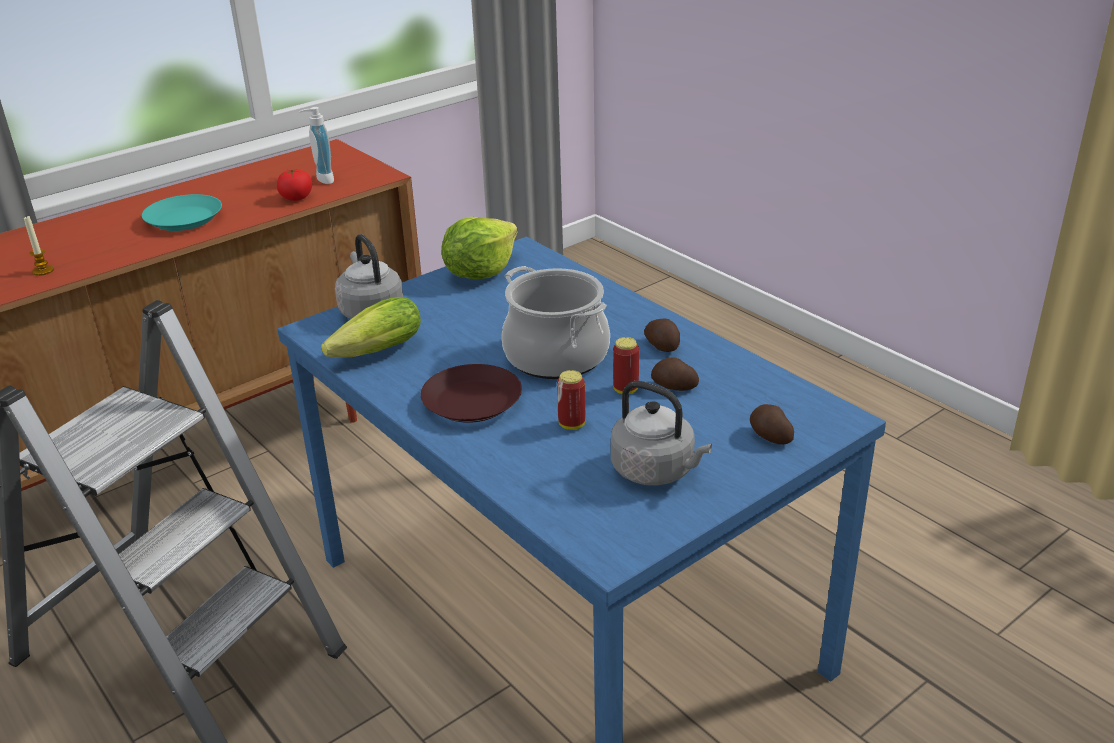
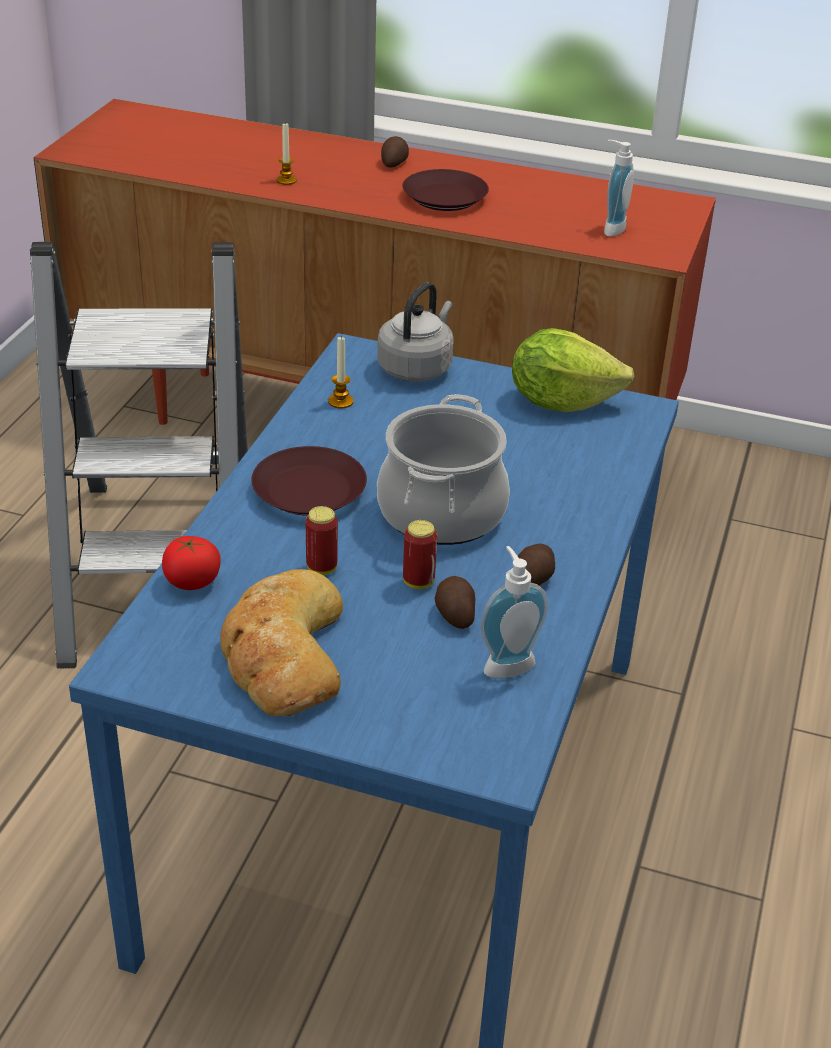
camera: 55 degrees right, 5 degrees up
(184, 219) = (444, 198): turquoise plate -> brown plate
(296, 198) = (555, 232): tomato -> tomato (192, 581)
(373, 354) = (340, 401): lettuce -> candle
(656, 471) = (283, 653): grey kettle -> bread
(740, 384) = (506, 663): none -> soap dispenser
(769, 436) = (414, 718): potato -> potato (393, 163)

